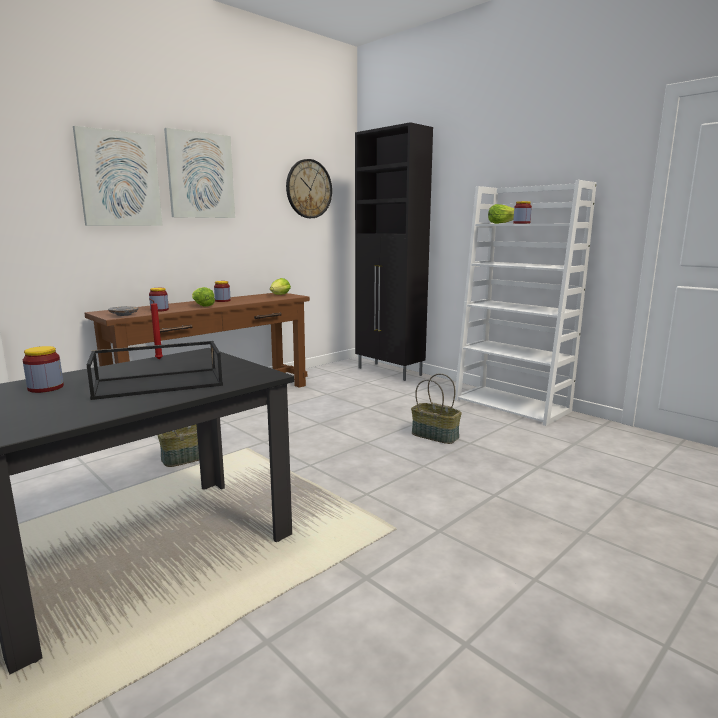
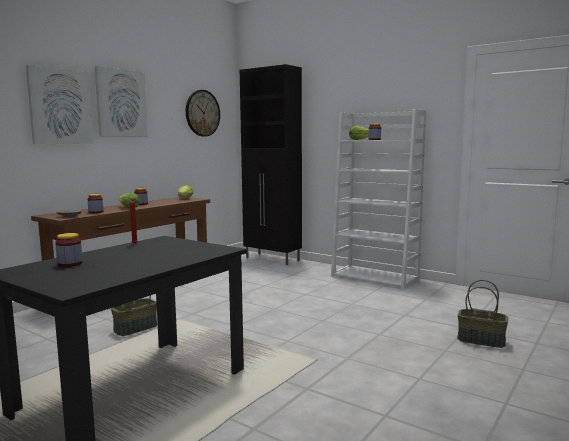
camera: 10 degrees left, 5 degrees down
(160, 383) = (154, 257): black tray -> none
(435, 435) = (325, 300): basket -> basket (481, 340)

